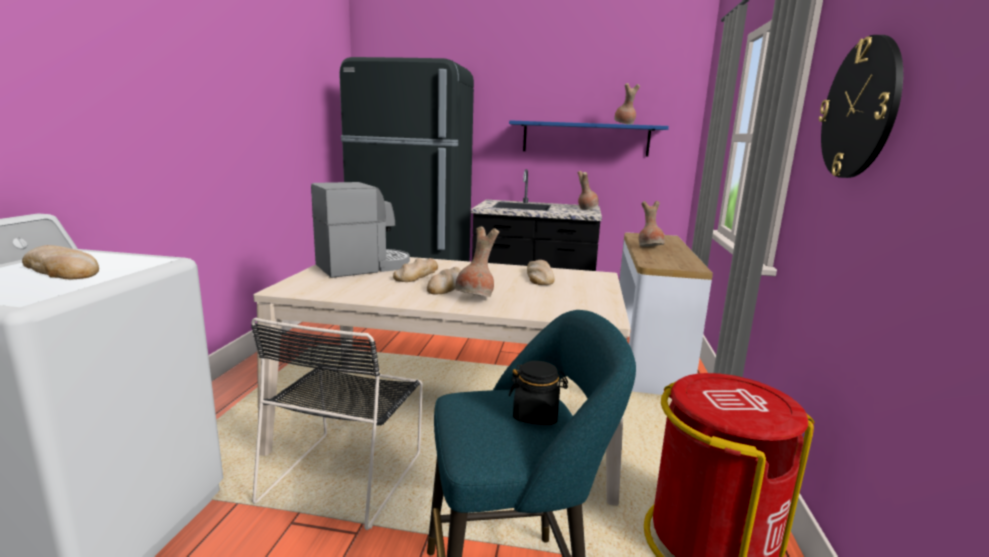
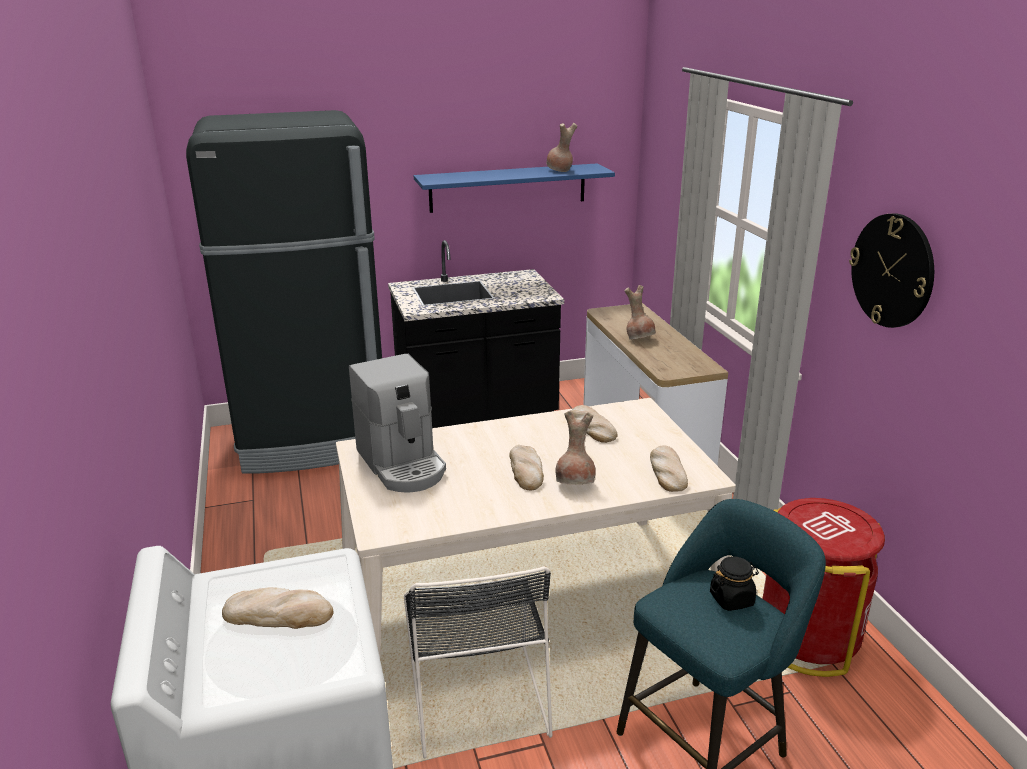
camera: 25 degrees left, 10 degrees up
(364, 266) = (402, 464): coffee machine -> coffee machine turned 120 degrees clockwise
(416, 274) = (474, 461): bread -> bread (667, 472)
(586, 209) = (529, 282): brown vase -> none

